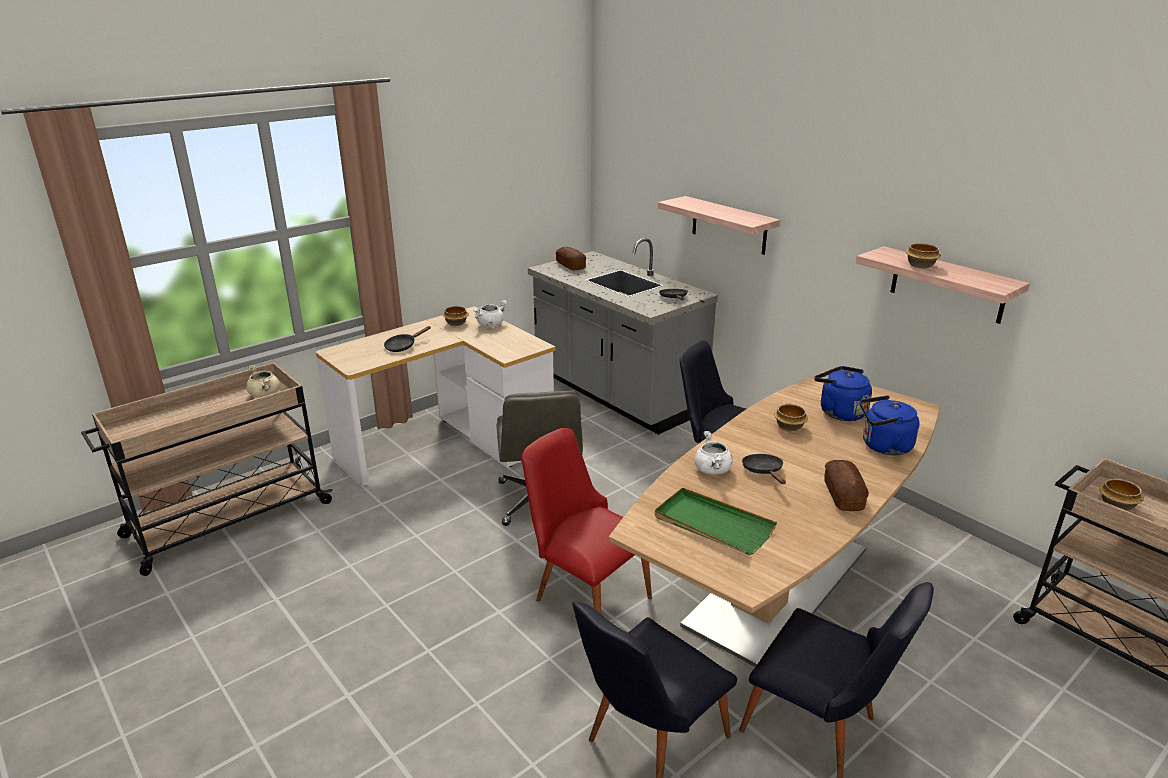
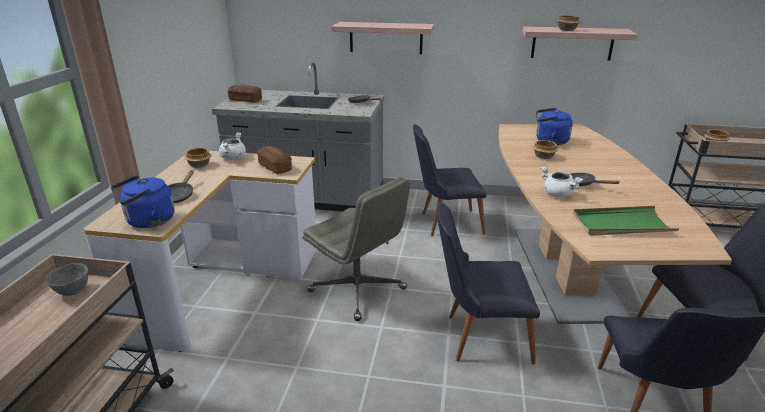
camera: 40 degrees left, 0 degrees up
(265, 394) = (74, 292): beige cooking pot -> grey bowl
(585, 593) = (479, 337): red chair -> black chair
(843, 495) = (637, 181): bread -> bread (275, 167)
(883, 446) = (601, 150): blue kettle -> blue kettle (148, 221)

